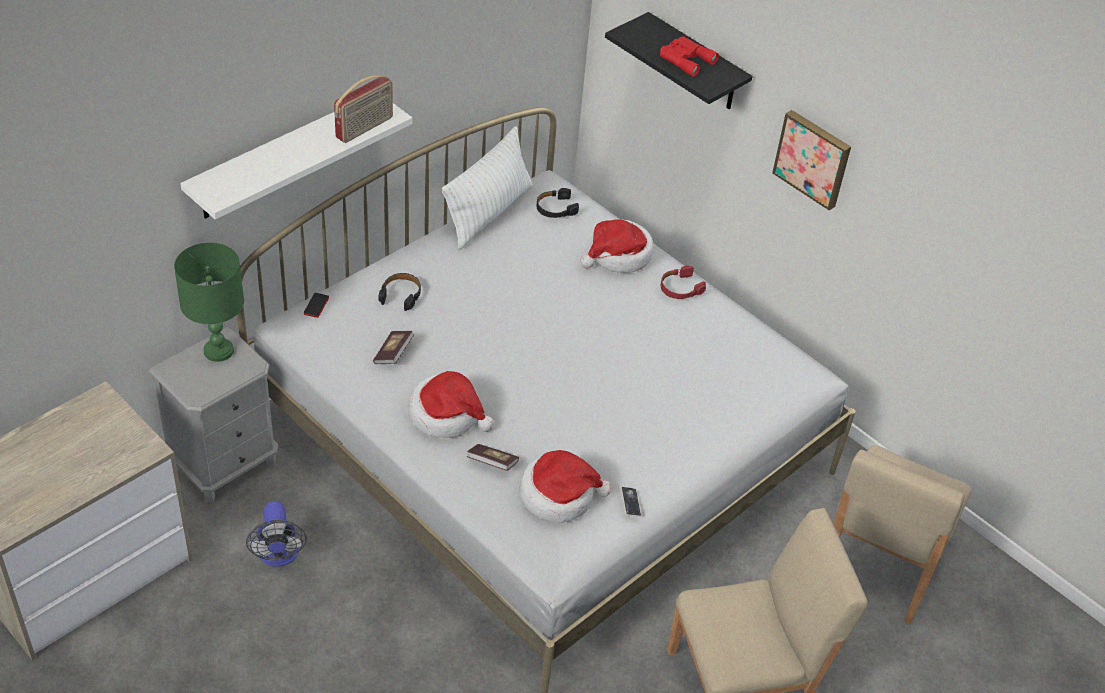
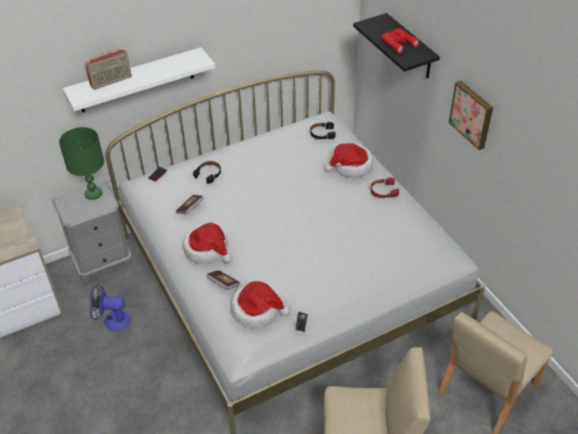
camera: 20 degrees right, 0 degrees up
(278, 556) = (112, 320): fan -> fan turned 90 degrees clockwise
(365, 128) = (183, 67): radio -> radio (111, 82)
(488, 213) = (280, 132): white pillow -> none

